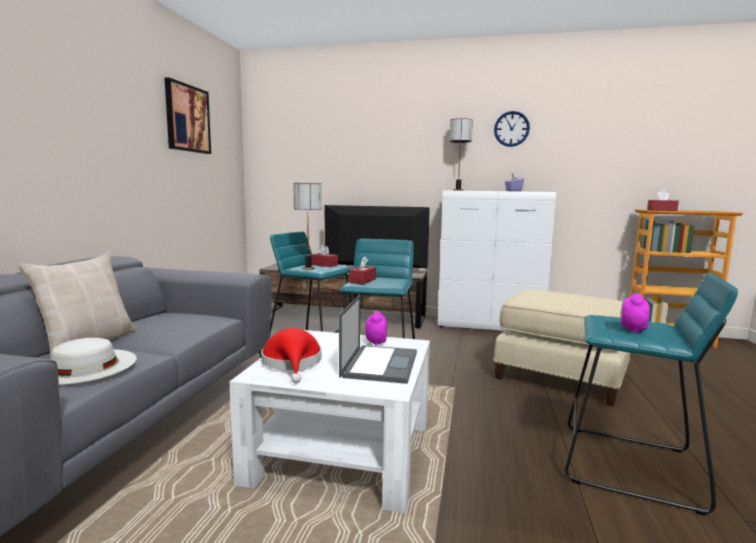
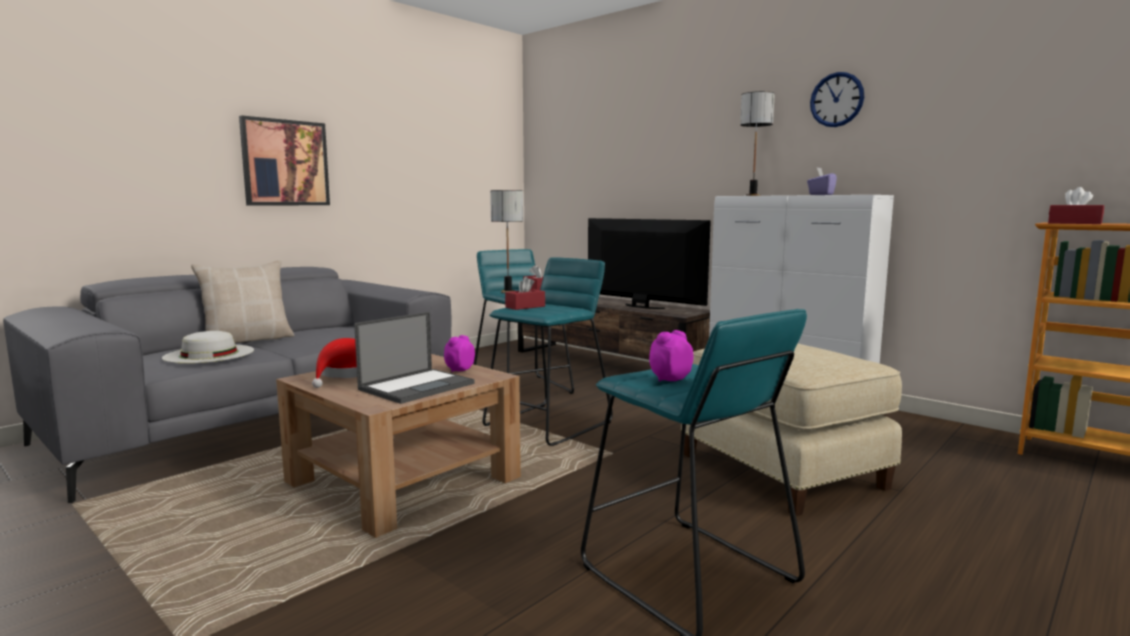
camera: 30 degrees right, 0 degrees up
(187, 118) = (435, 123): picture -> picture (285, 163)
(342, 451) = (403, 480): white coffee table -> brown coffee table

